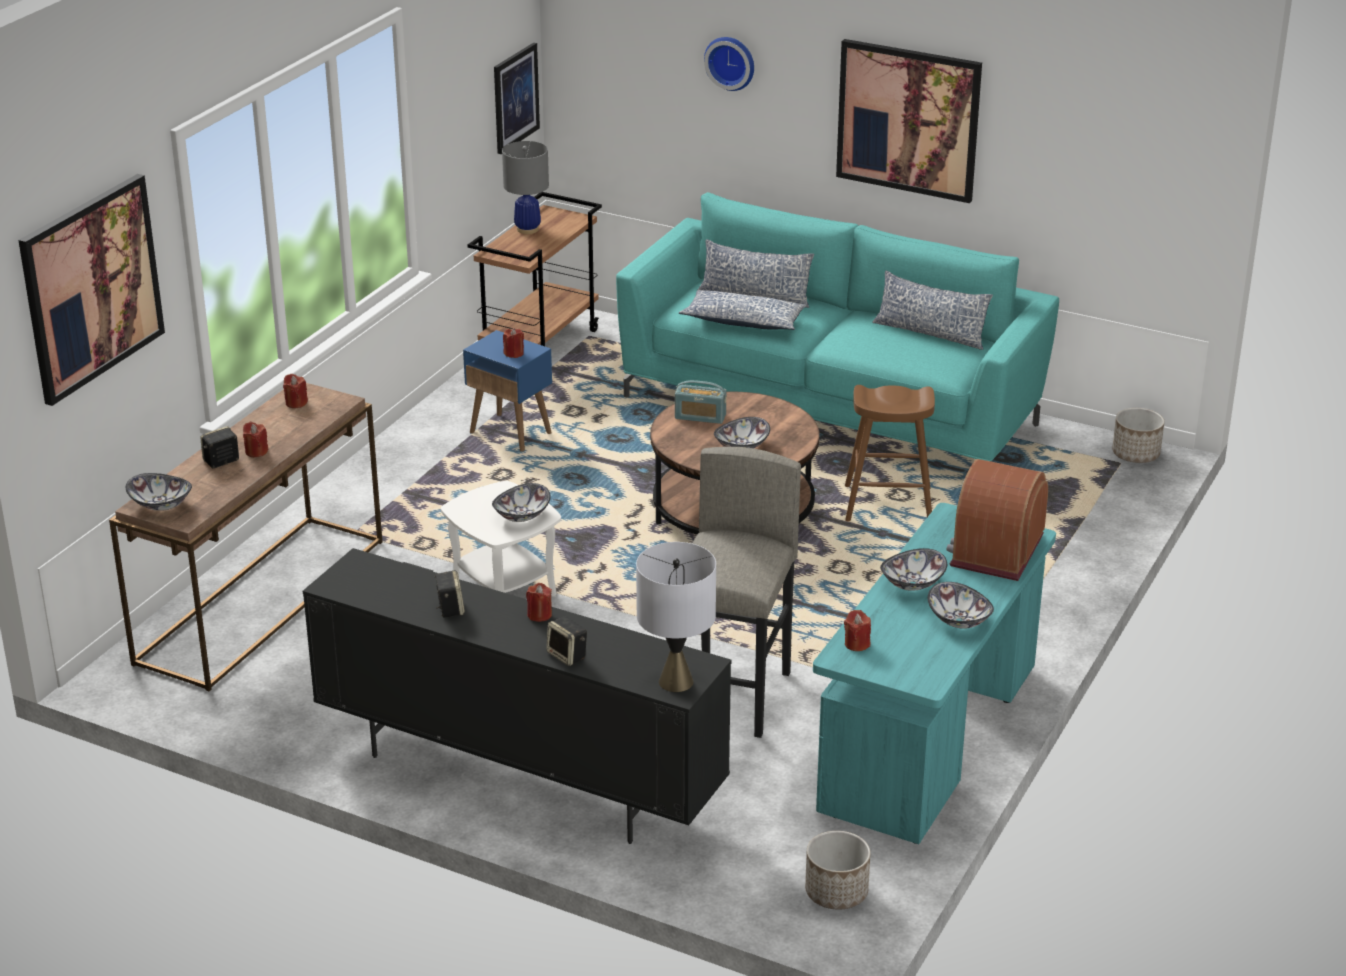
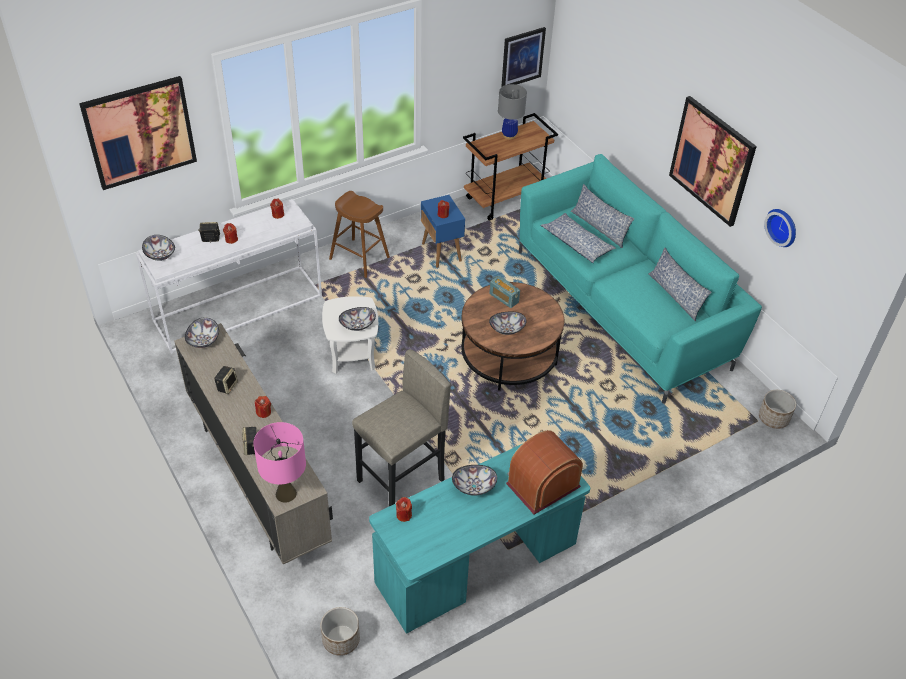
camera: 30 degrees right, 15 degrees up
(261, 599) = (239, 307): brown console table -> white console table
(516, 776) = (257, 478): black tv stand -> beige tv stand
(676, 682) = (286, 494): grey table lamp -> pink table lamp
(731, 62) = (634, 82): wall clock -> wall clock (783, 226)
(888, 504) = (596, 389): brown stool -> brown stool (359, 258)
(959, 620) = (474, 527): bowl -> bowl (204, 341)

